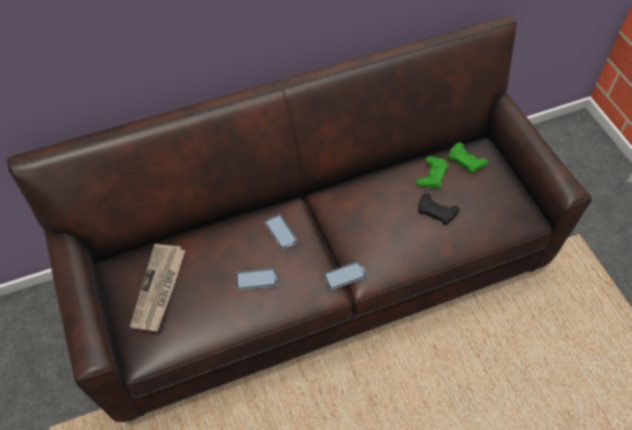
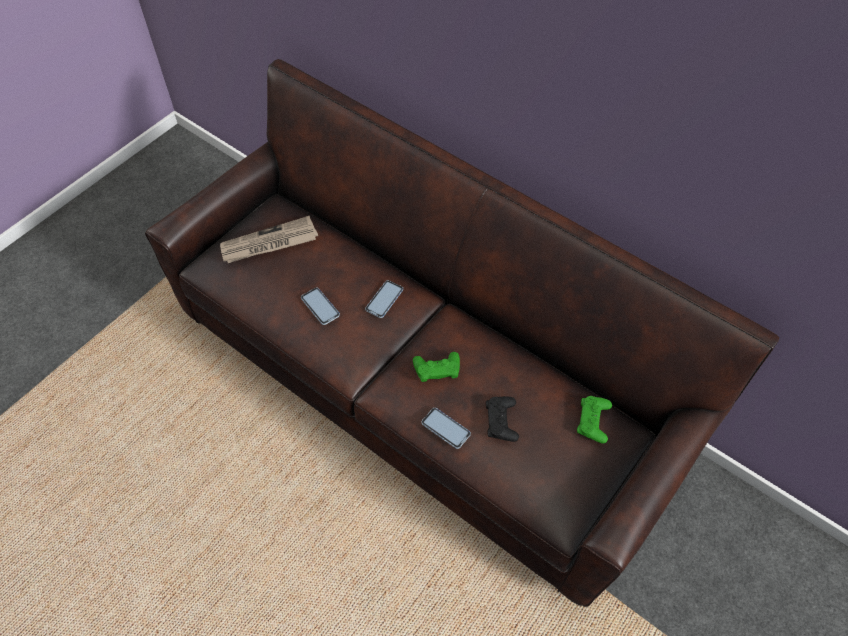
camera: 60 degrees right, 0 degrees up
(344, 276) = (371, 376): phone -> phone (445, 428)
(432, 176) = (546, 396): green game controller -> green game controller (437, 369)

